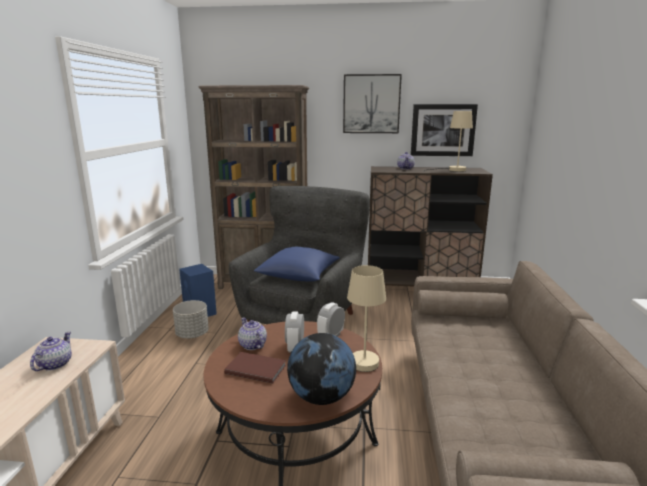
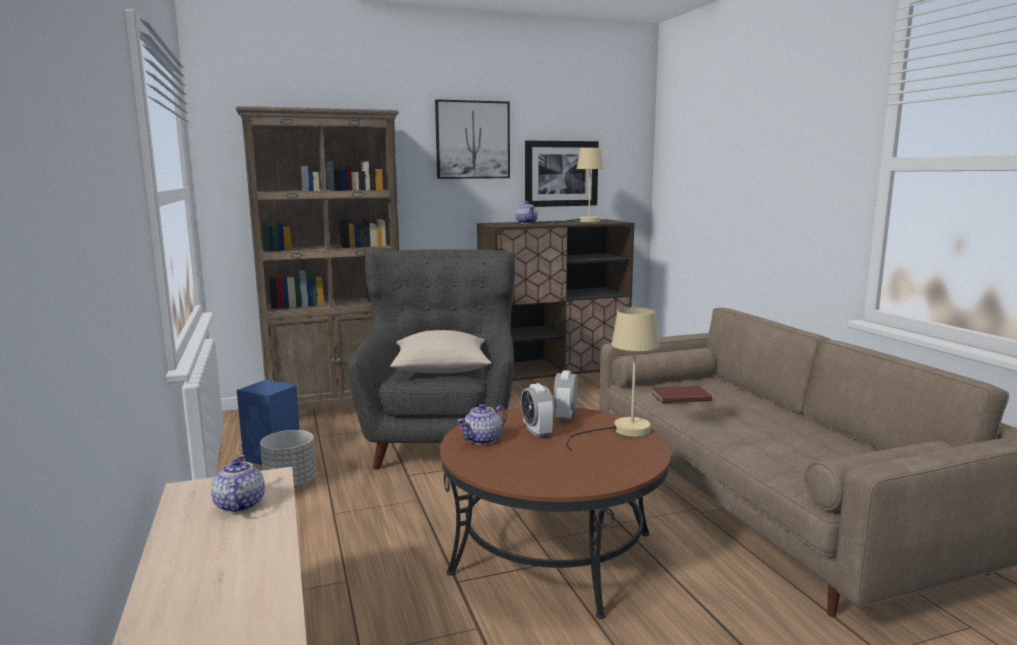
camera: 25 degrees left, 5 degrees down
(252, 345) = (483, 439): teapot -> teapot turned 75 degrees counterclockwise
(255, 368) = (518, 458): brown book -> brown book (679, 396)
(298, 275) = (441, 369): blue pillow -> beige pillow
(321, 397) = (626, 464): globe -> none

